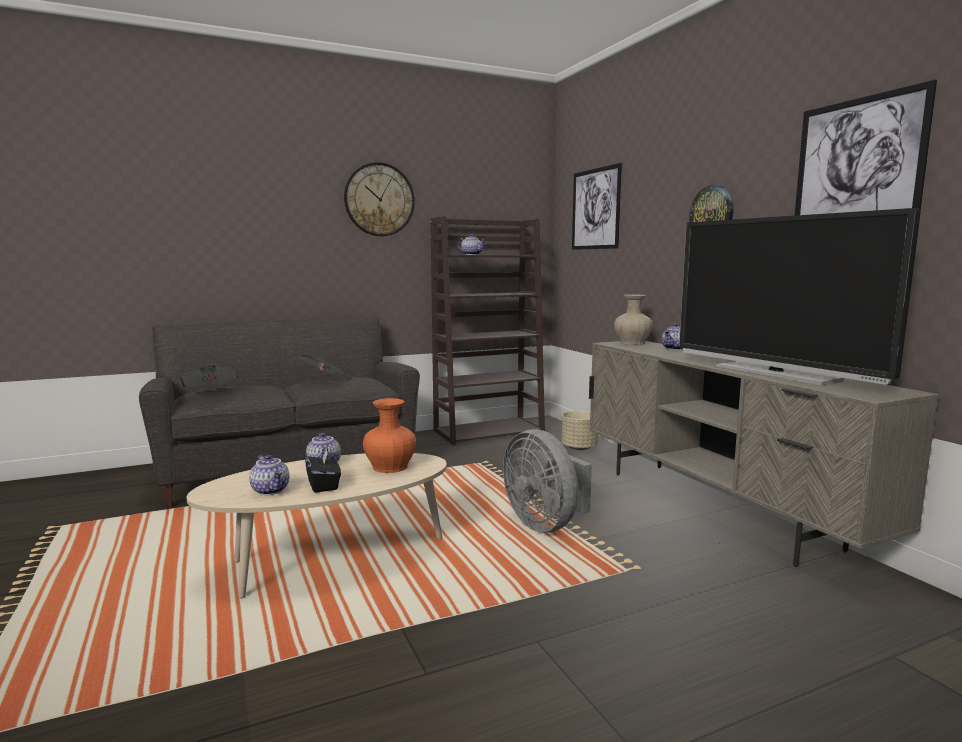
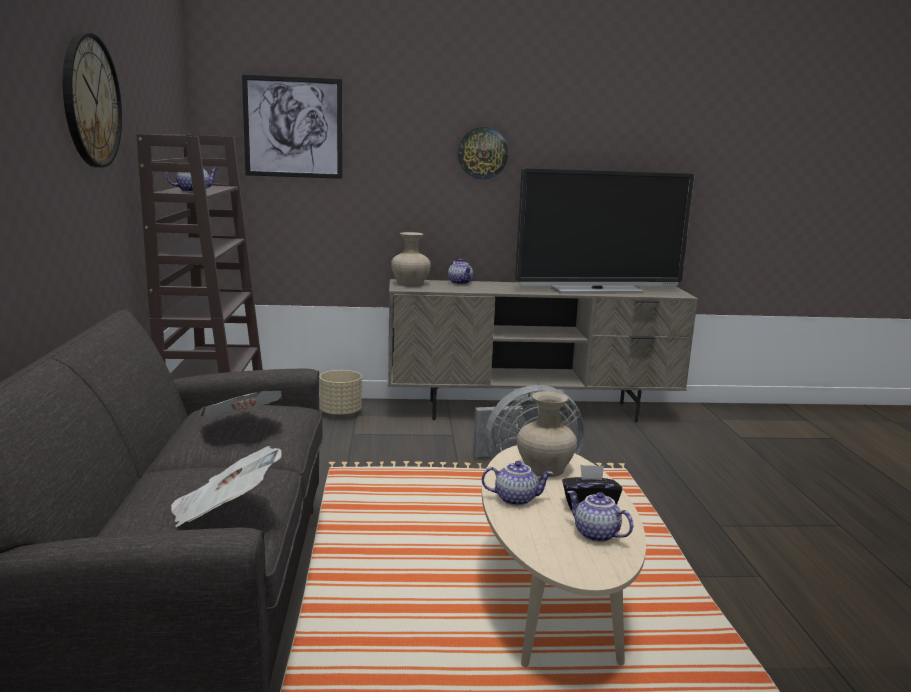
camera: 70 degrees left, 5 degrees up
(271, 490) = (595, 534): teapot -> teapot turned 120 degrees counterclockwise
(391, 467) = (545, 468): orange vase -> beige vase
(857, 166) = (619, 133): picture -> none

